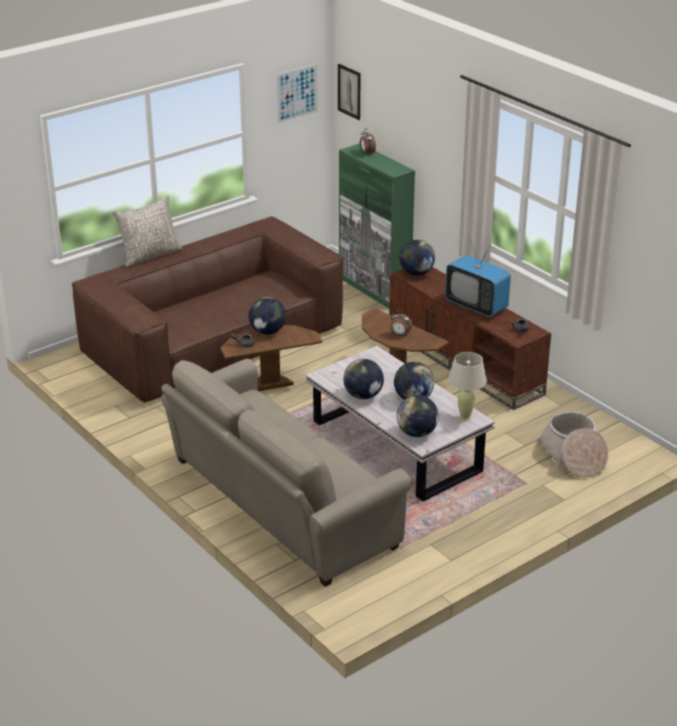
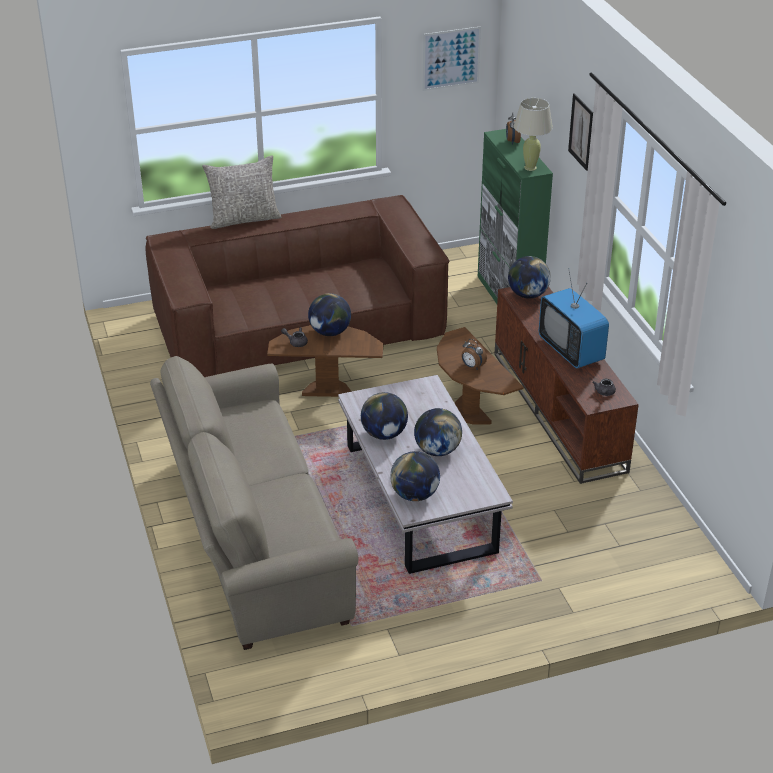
camera: 20 degrees right, 5 degrees up
(349, 91) = (511, 65): picture -> picture (581, 131)
(465, 417) = (481, 487): beige table lamp -> beige table lamp (530, 168)
(573, 457) = (616, 560): basket -> none

